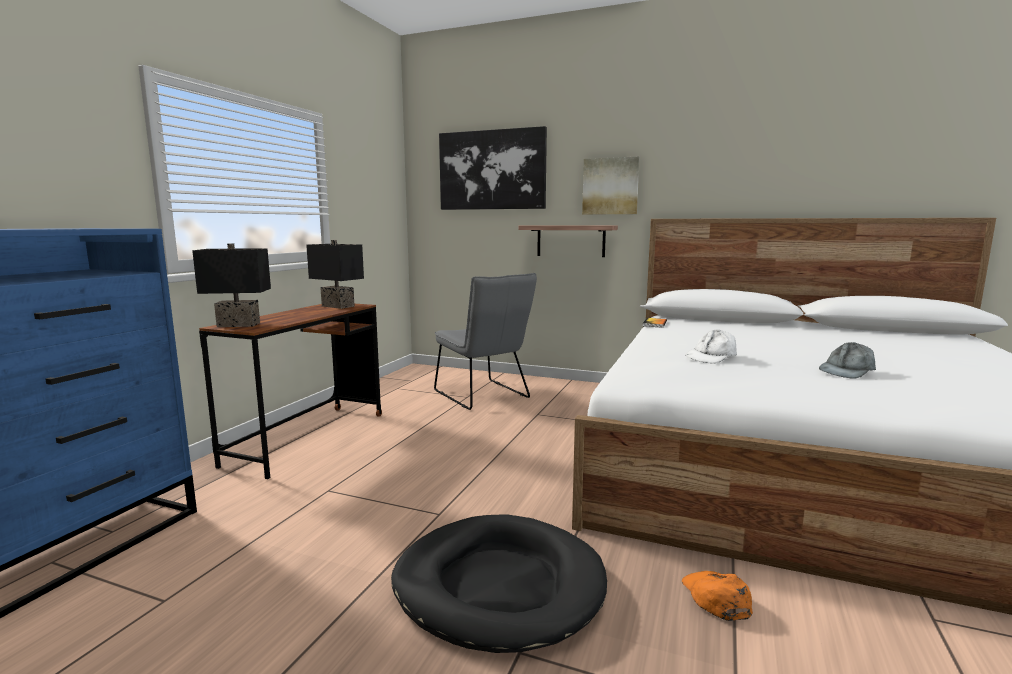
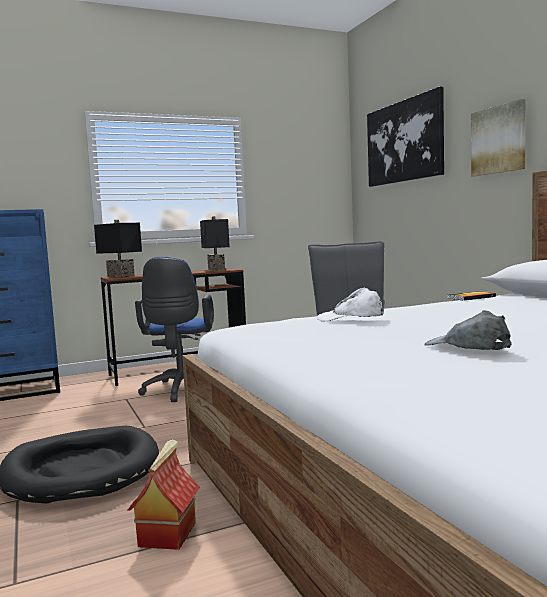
camera: 45 degrees right, 5 degrees down
(374, 462) = (180, 391): none -> blue office chair
(570, 241) = (465, 207): shelf -> none
(716, 597) = (167, 533): orange cap -> toy house
(847, 370) = (467, 346): grey cap -> grey cap turned 45 degrees clockwise

